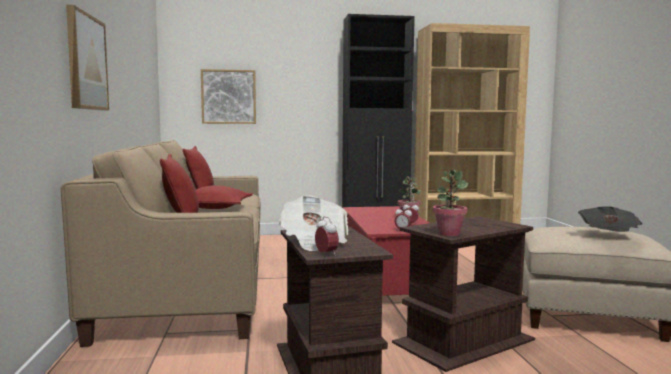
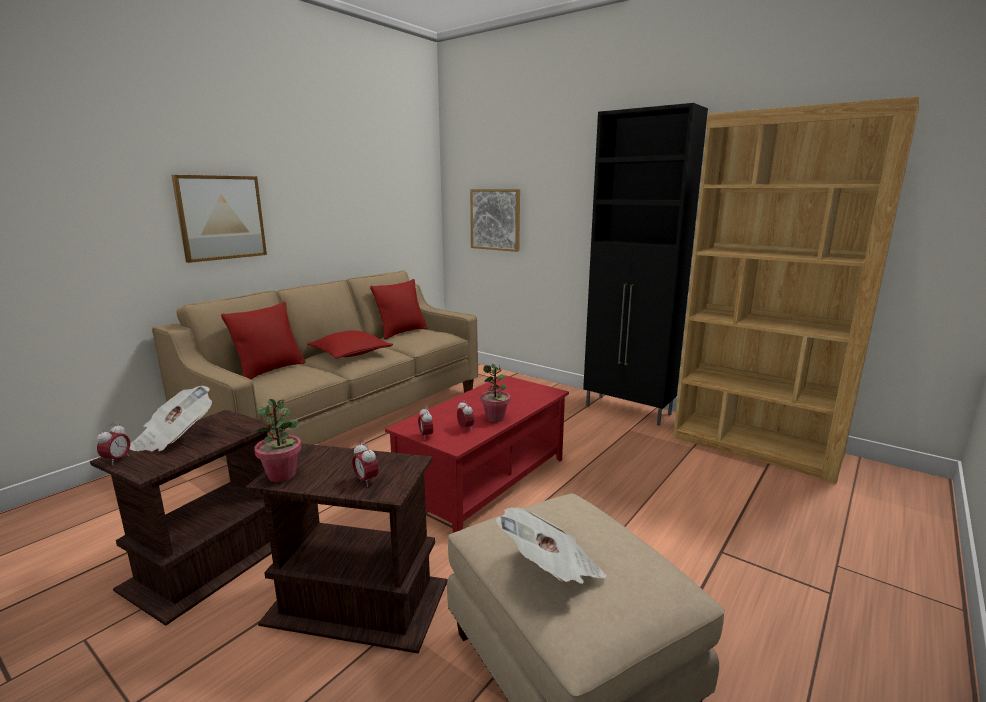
camera: 45 degrees right, 10 degrees up
(491, 226) = (366, 481): none -> alarm clock

